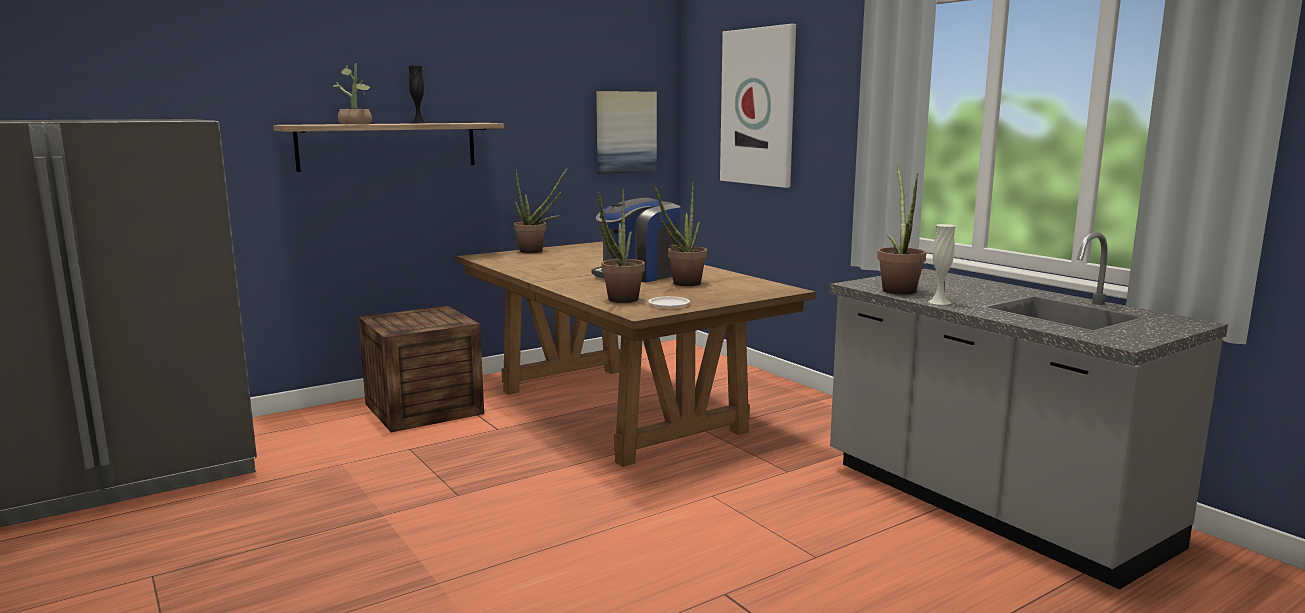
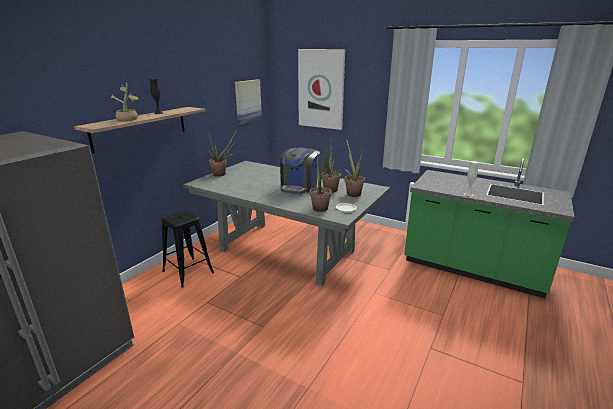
camera: 25 degrees left, 10 degrees up
(423, 409) = (188, 272): crate -> black stool
(619, 411) = (287, 251): brown dining table -> grey dining table
(898, 289) = (441, 187): potted plant -> potted plant (352, 193)
(988, 505) = (472, 268): grey counter -> green counter

